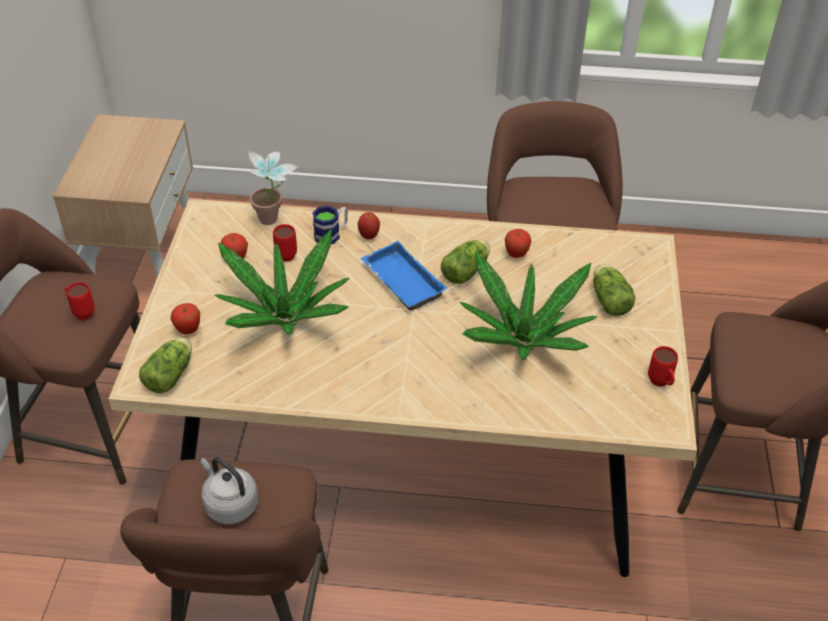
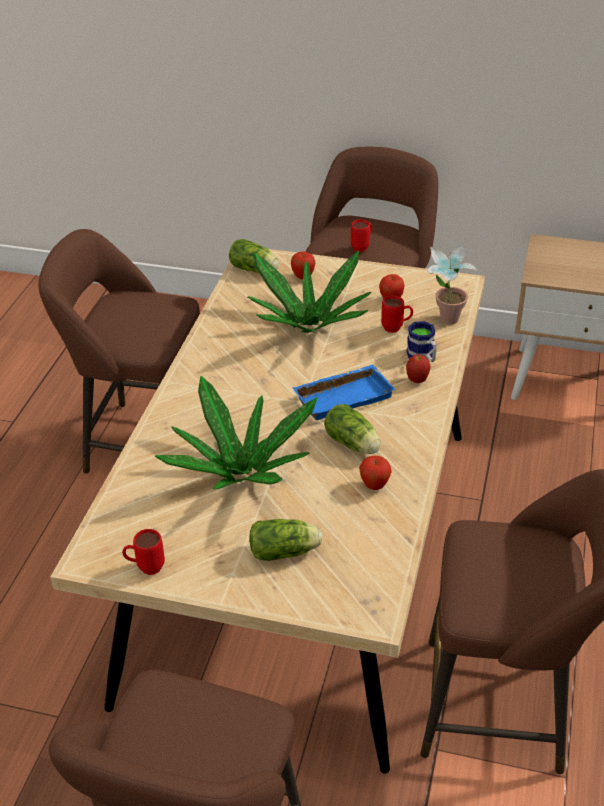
camera: 100 degrees right, 5 degrees down
(229, 504) = (139, 317): grey kettle -> none

